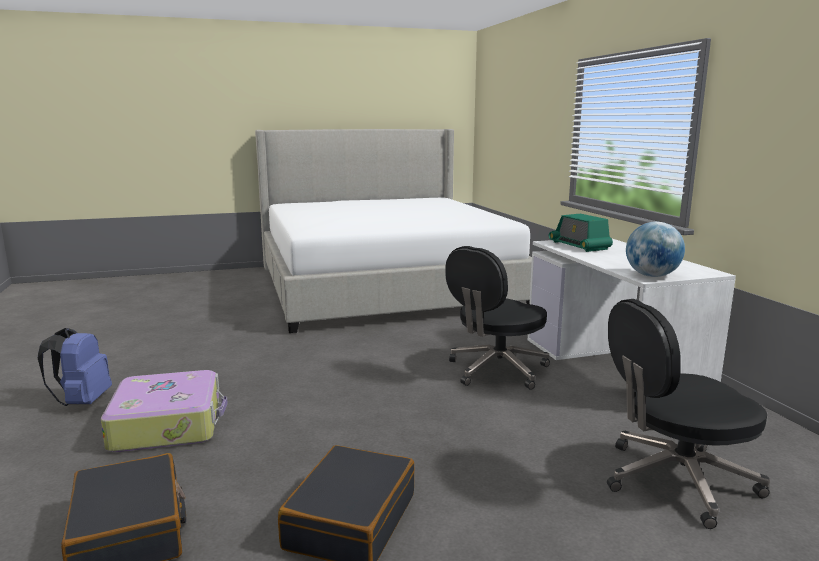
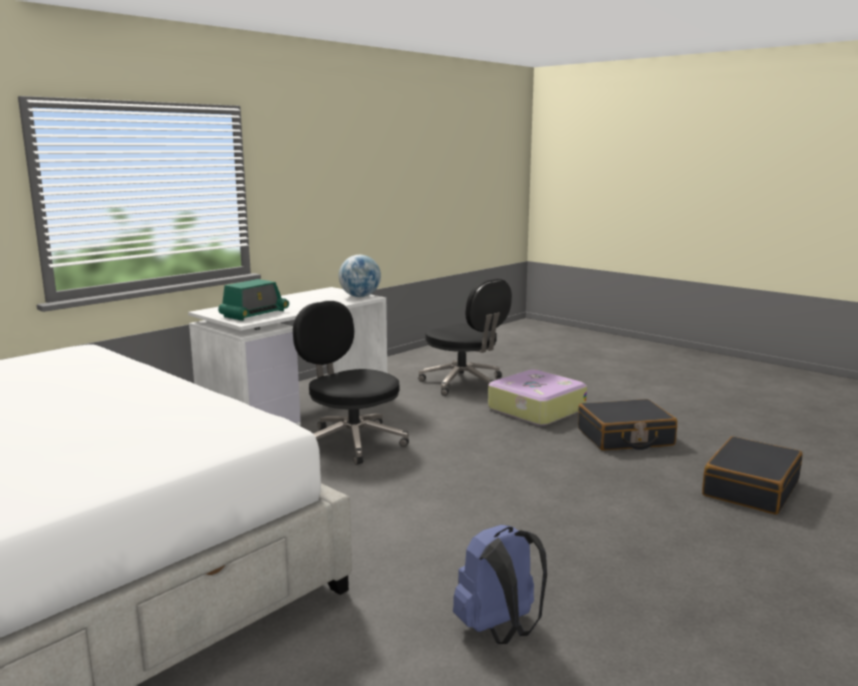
camera: 120 degrees left, 0 degrees up
(82, 402) = (730, 636): blue backpack -> blue backpack (500, 630)
(168, 424) = (660, 545): suitcase -> suitcase (535, 409)
(496, 370) = (351, 441): black office chair -> black office chair turned 150 degrees counterclockwise

